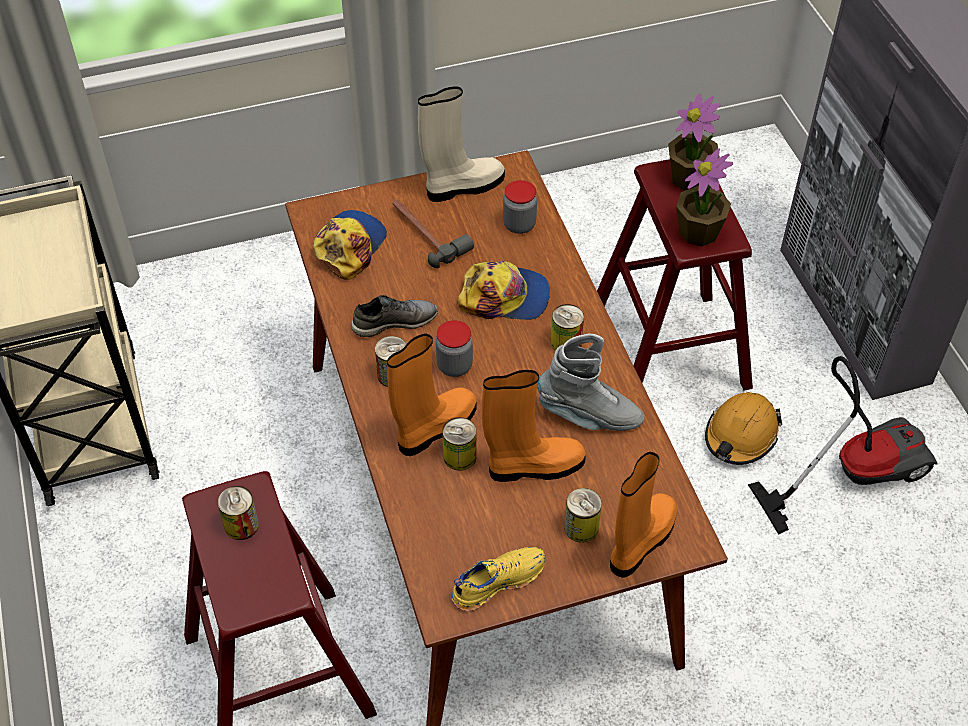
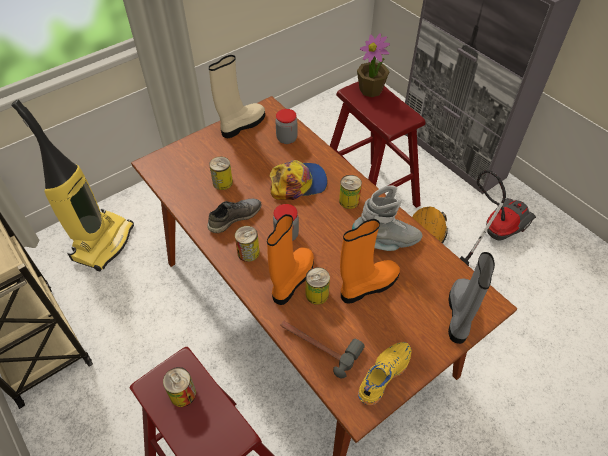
camera: 20 degrees left, 0 degrees up
(228, 306) = (102, 242): none -> vacuum cleaner
(349, 246) = (185, 178): cap -> none
(426, 234) = (231, 158): hammer -> hammer (318, 344)
(581, 527) = (418, 317): can -> can (222, 182)
(640, 542) = (460, 315): orange boot -> grey boot
(699, 232) = (392, 117): potted plant -> none

